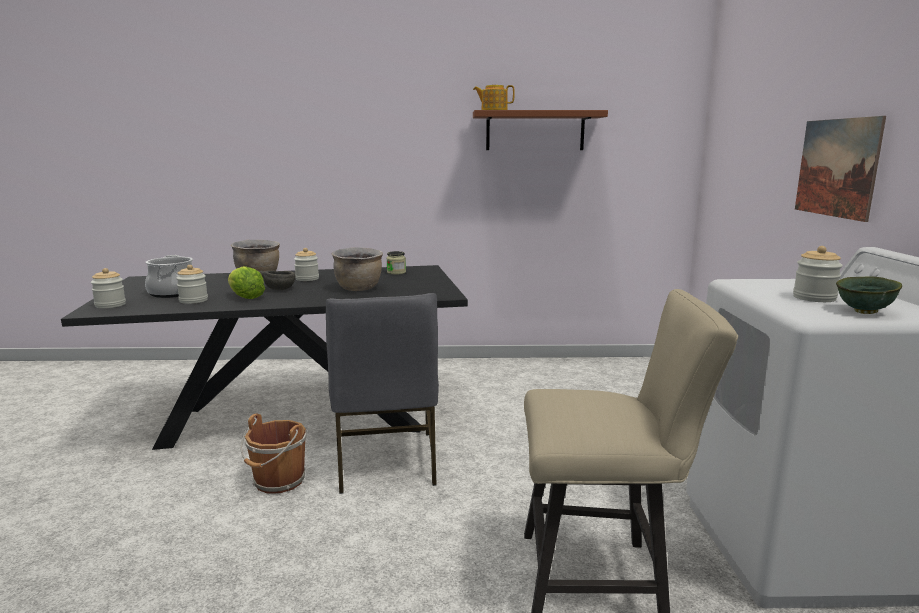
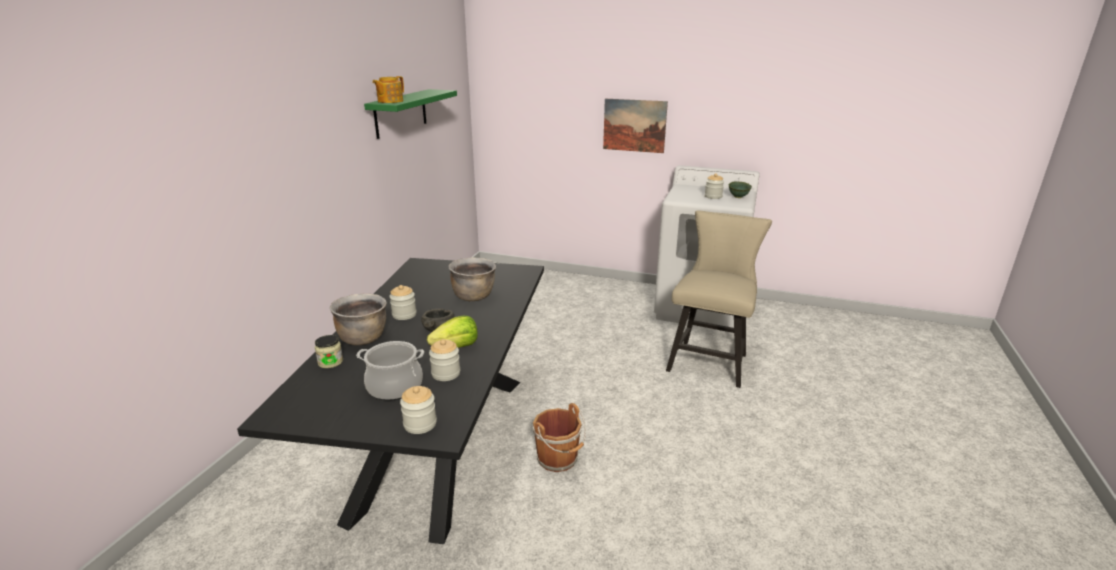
camera: 70 degrees left, 10 degrees up
(385, 462) = (557, 404): grey chair -> none
(396, 272) = (423, 276): jar -> jar (330, 362)
(535, 131) = (400, 113): brown shelf -> green shelf

